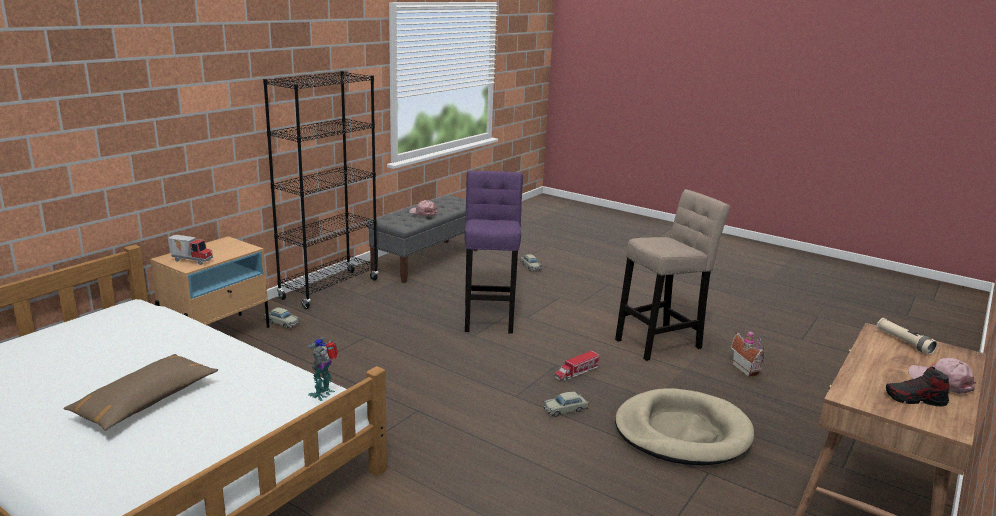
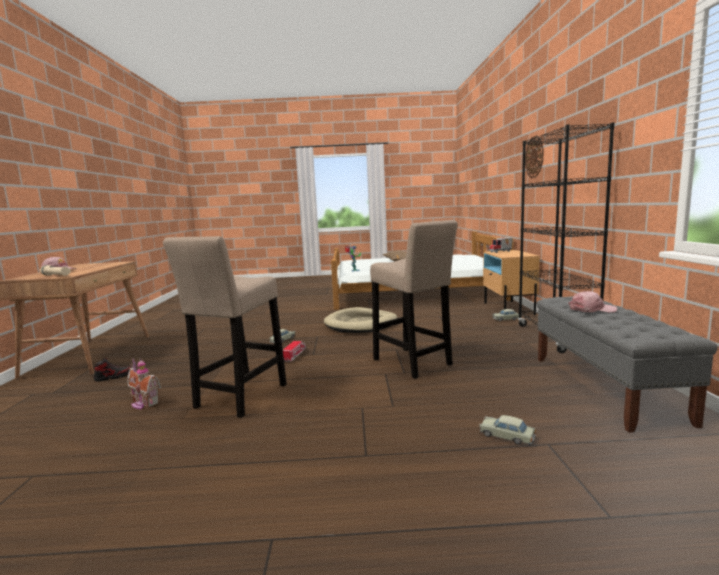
camera: 145 degrees right, 10 degrees down
(183, 99) = (534, 157): none -> wall clock
(489, 316) = (414, 363): purple stool -> beige stool
(682, 432) = (204, 351): beige dog bed -> beige dog bed (361, 324)
(915, 399) = (86, 266): shoe -> shoe (113, 377)

